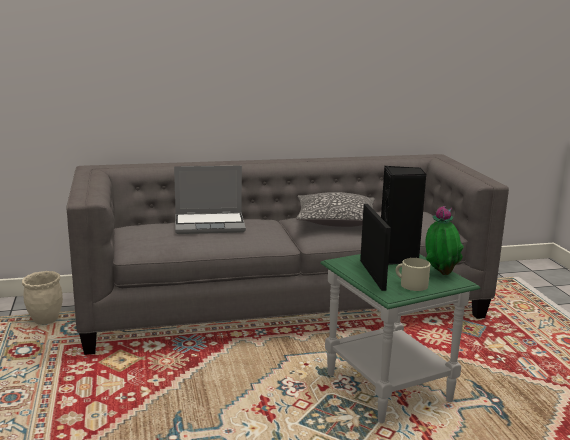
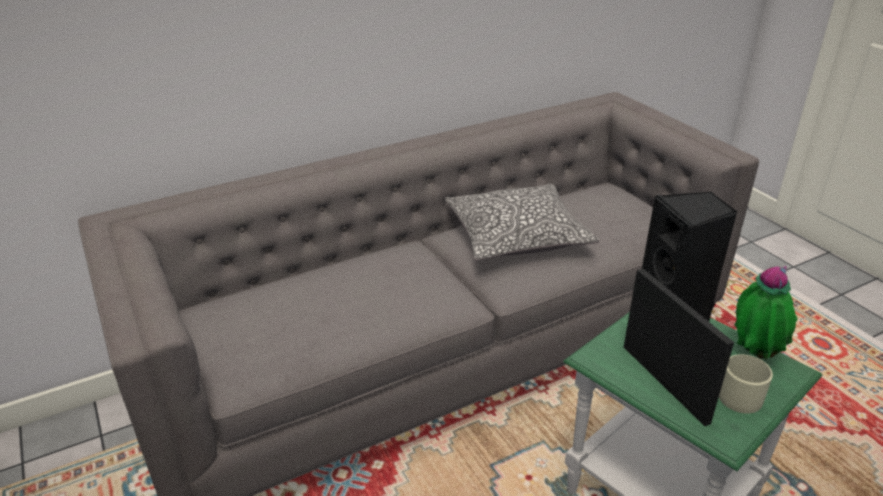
camera: 15 degrees left, 15 degrees up
(45, 320) = (89, 475): beige planter -> none
(210, 224) = (337, 285): laptop -> none

